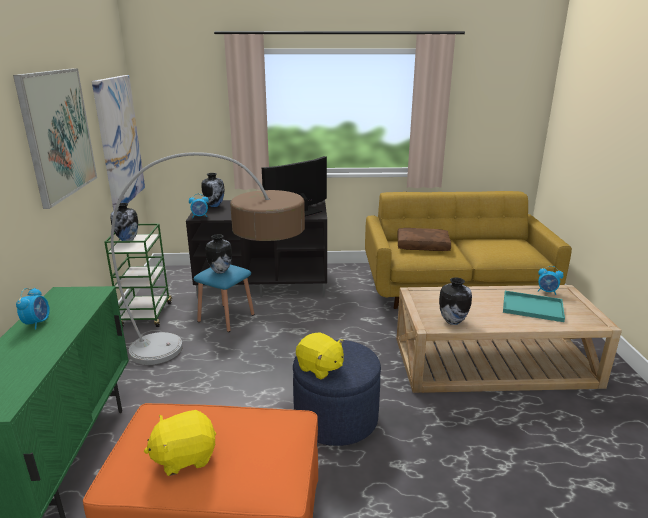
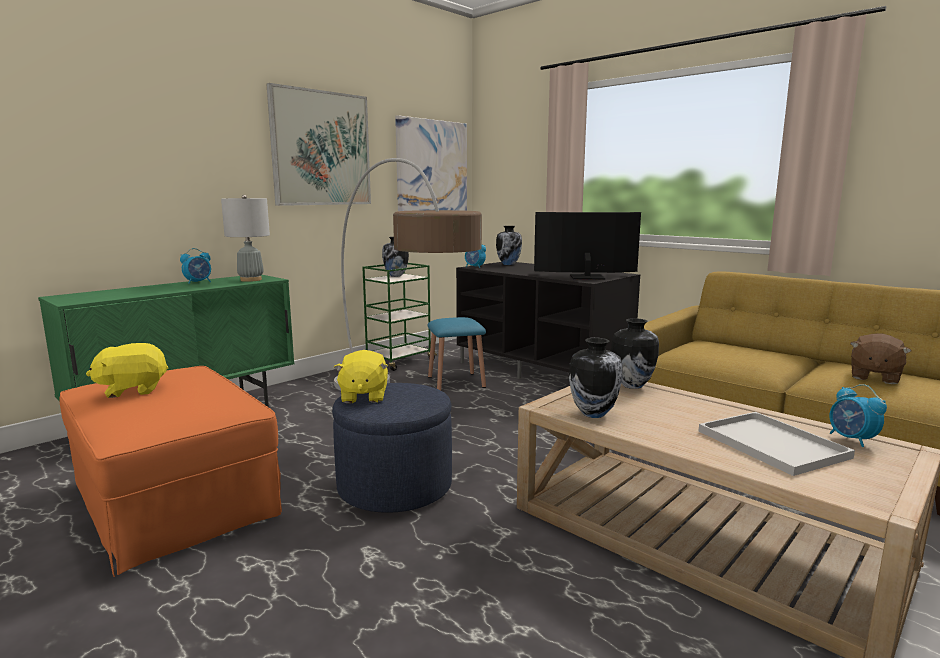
camera: 45 degrees right, 10 degrees down
(81, 299) = (251, 280): none -> grey table lamp
(184, 457) = (133, 390): yellow plush toy -> yellow plush toy turned 45 degrees counterclockwise
(220, 271) = (450, 320): vase -> vase (632, 385)
(423, 245) = (735, 350): brown pillow -> none
(496, 247) = (874, 377): none -> brown plush toy
(534, 307) = (774, 445): turquoise tray -> white tray

